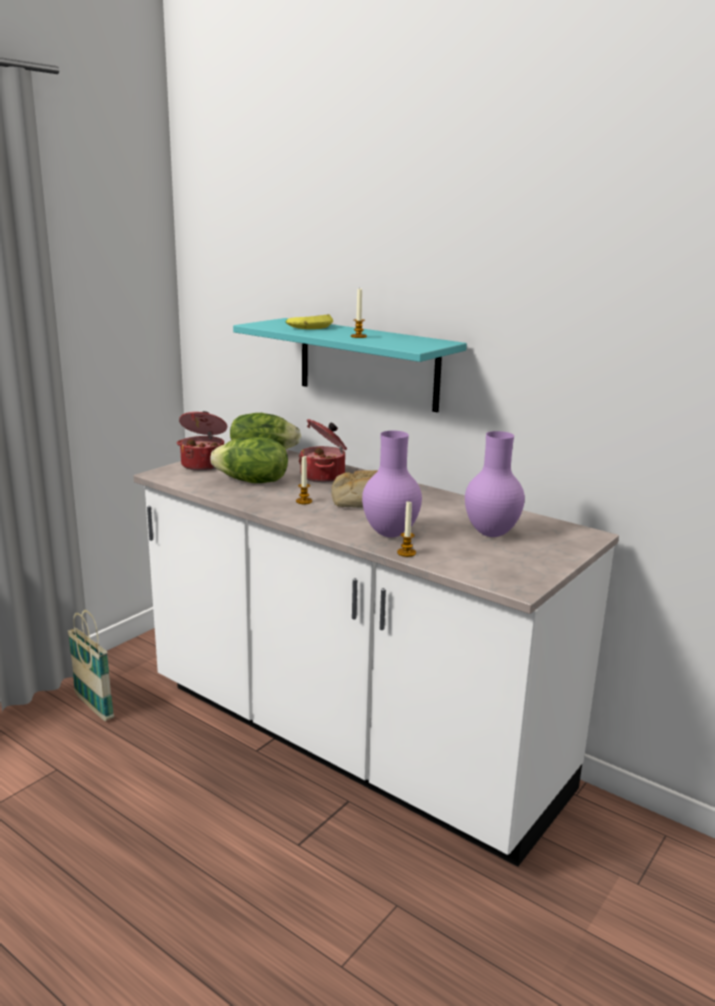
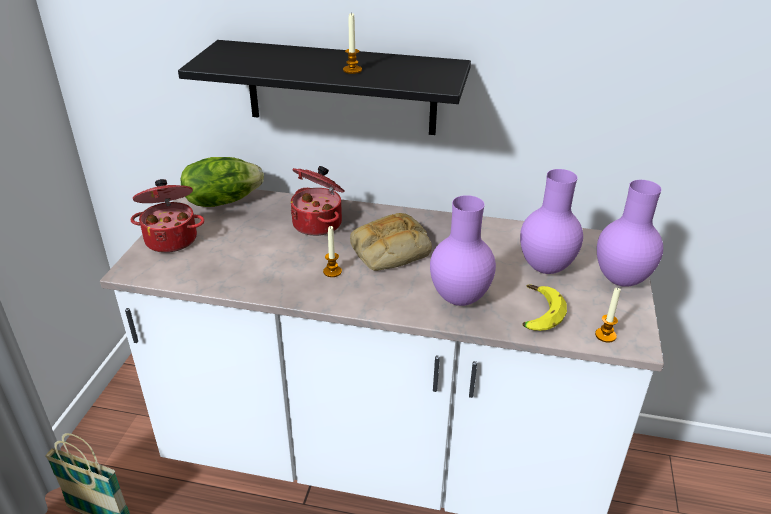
camera: 25 degrees left, 15 degrees up
(252, 481) = (250, 254): lettuce -> none
(308, 327) = (271, 57): banana -> banana (536, 313)
(368, 364) = (341, 88): turquoise shelf -> black shelf
(406, 553) = (498, 324): candle -> candle (605, 335)
(557, 554) = (622, 280): none -> purple vase

